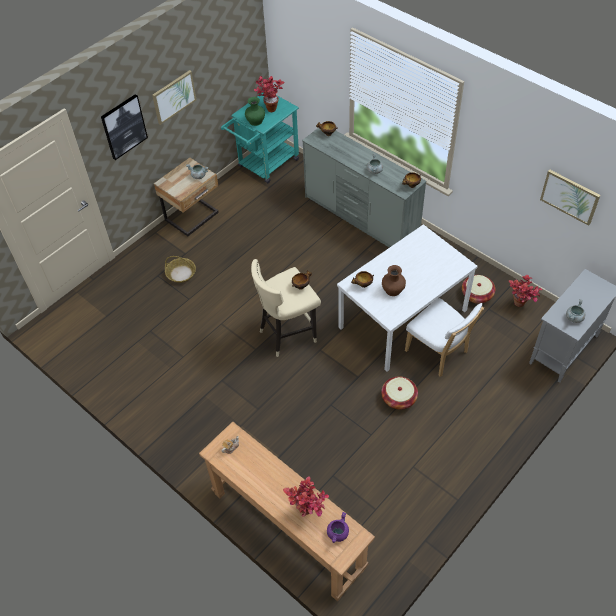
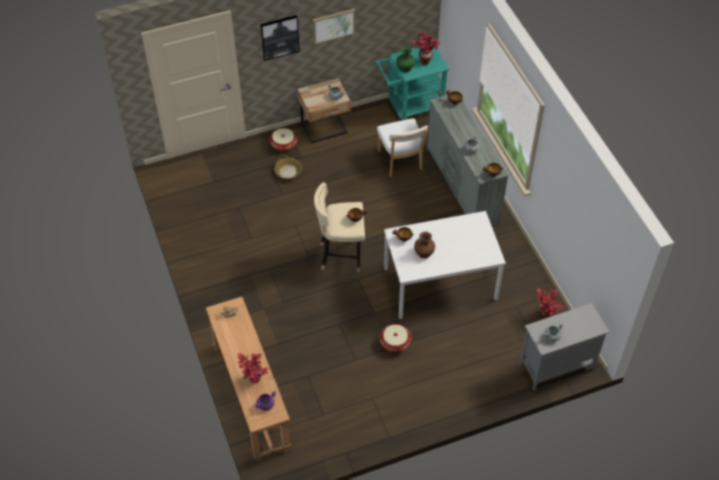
camera: 25 degrees right, 0 degrees up
(438, 353) = (450, 323): white chair -> white chair (401, 162)
(477, 295) = (515, 291): basket -> basket (283, 145)
(570, 196) = (591, 235): picture -> none

